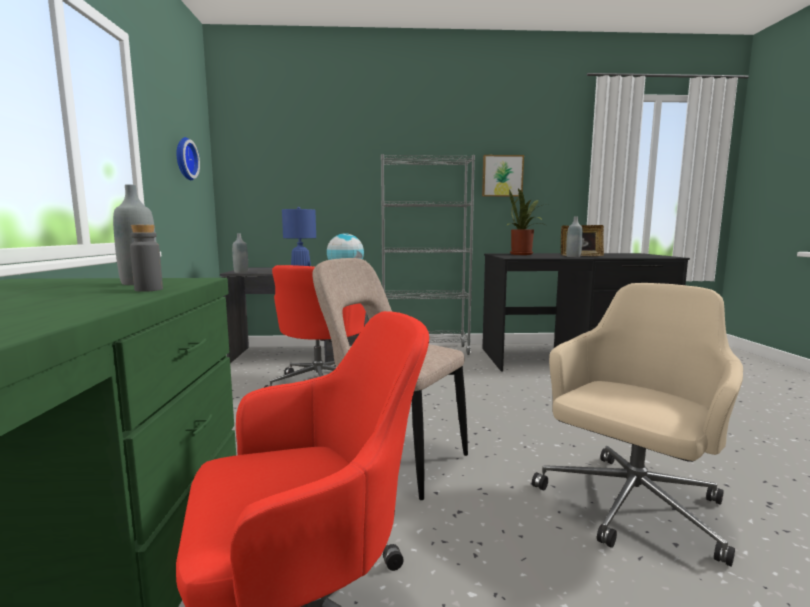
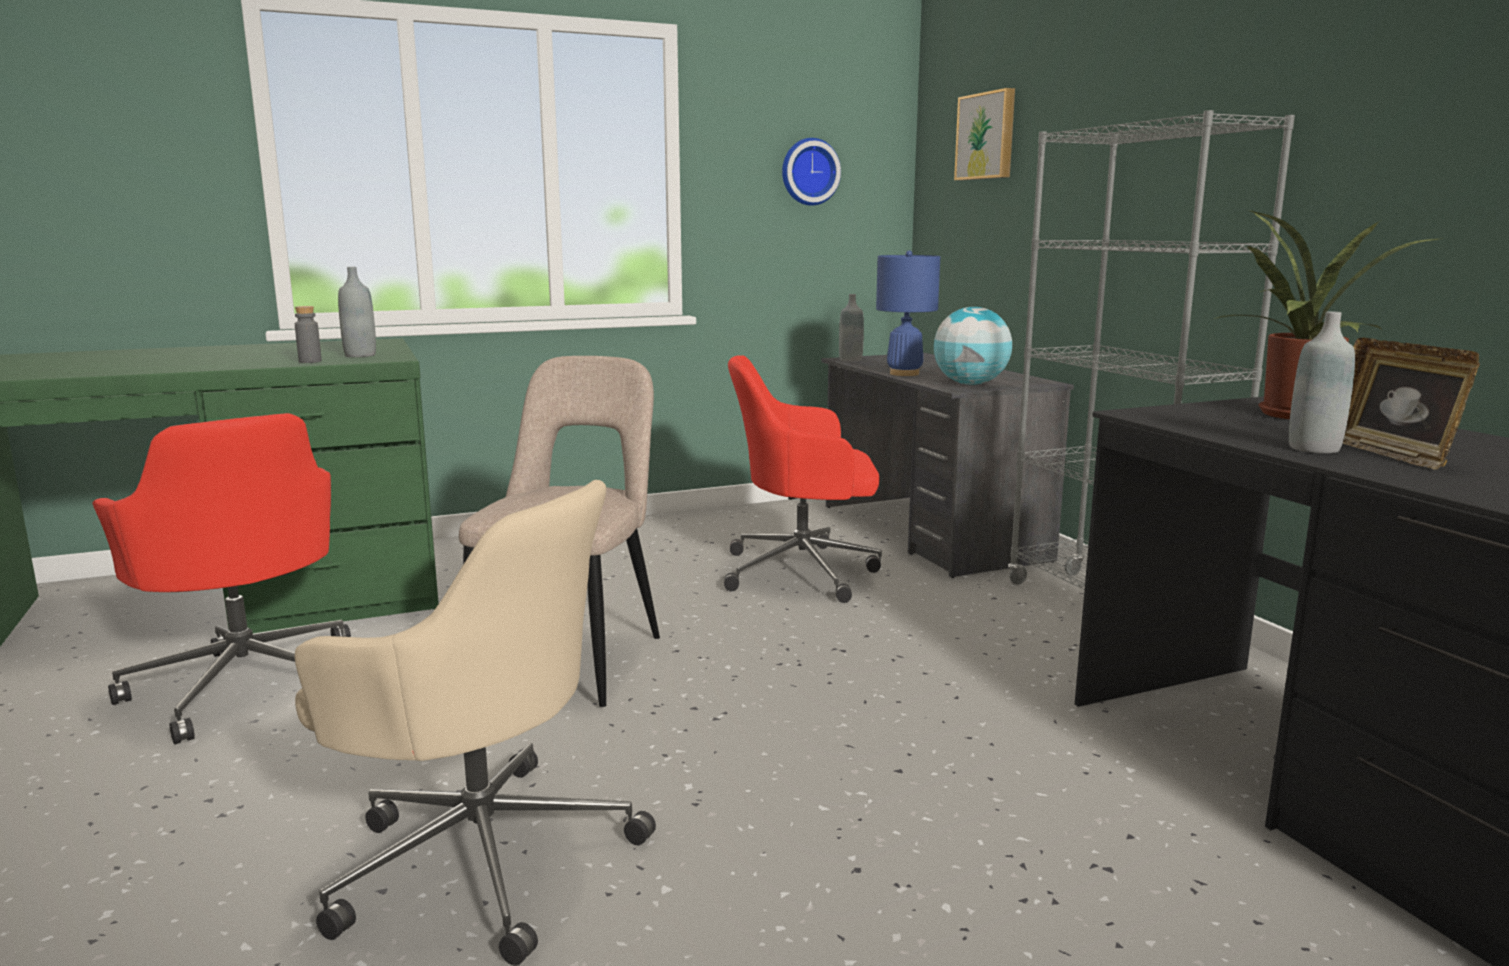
camera: 70 degrees right, 5 degrees up
(502, 176) = (1408, 152): picture -> picture (987, 136)

